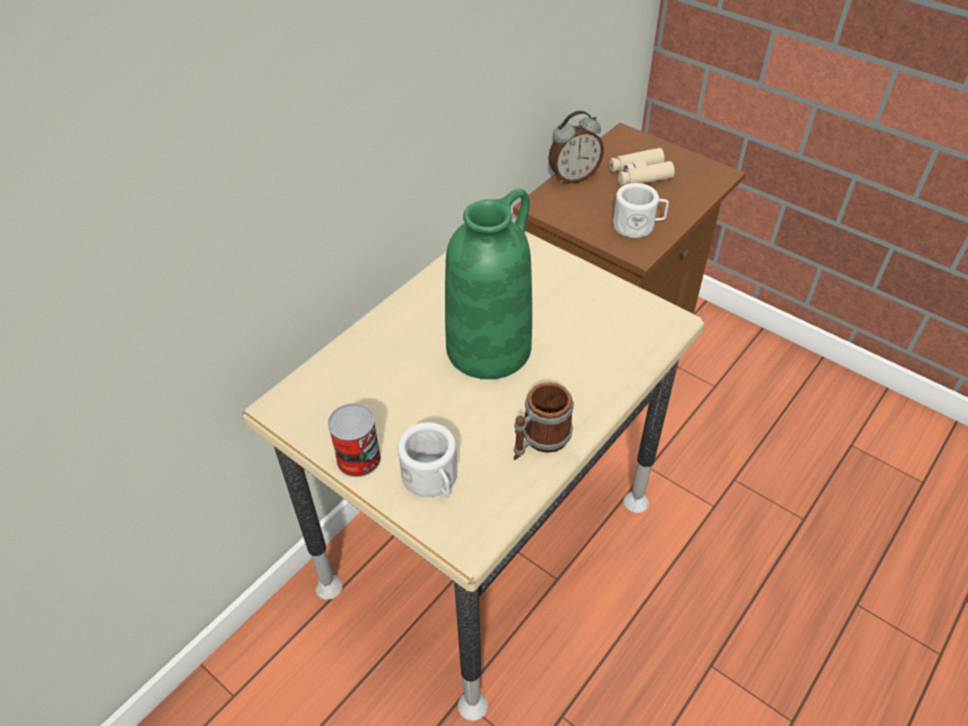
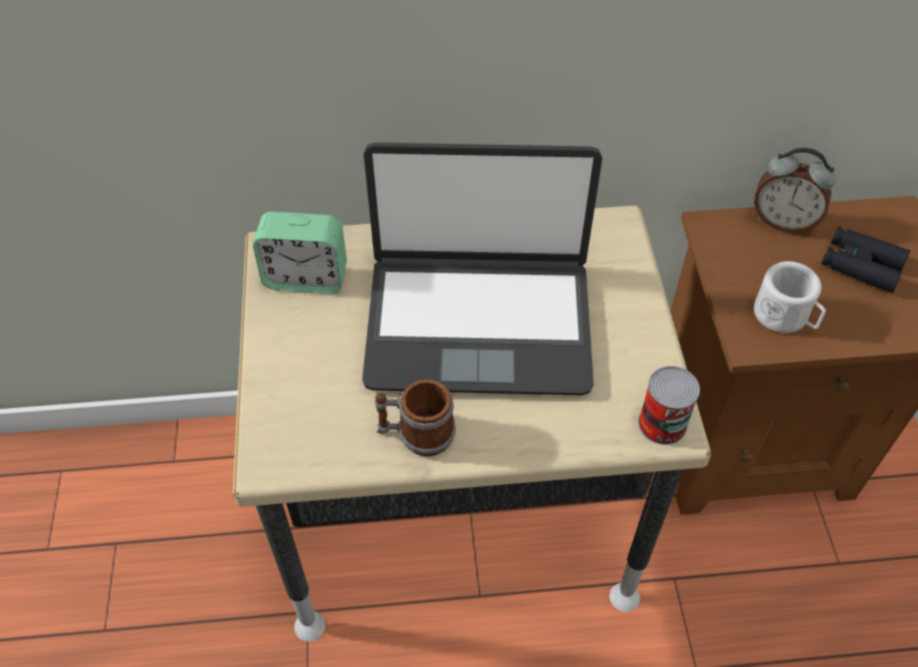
camera: 45 degrees right, 5 degrees up
(332, 406) = (306, 277): none -> alarm clock
(358, 459) = (274, 333): can -> can (662, 424)
(433, 480) = (302, 394): white mug -> none
(489, 347) = (478, 323): green vase -> laptop
(639, 174) = (860, 265): beige binoculars -> black binoculars

